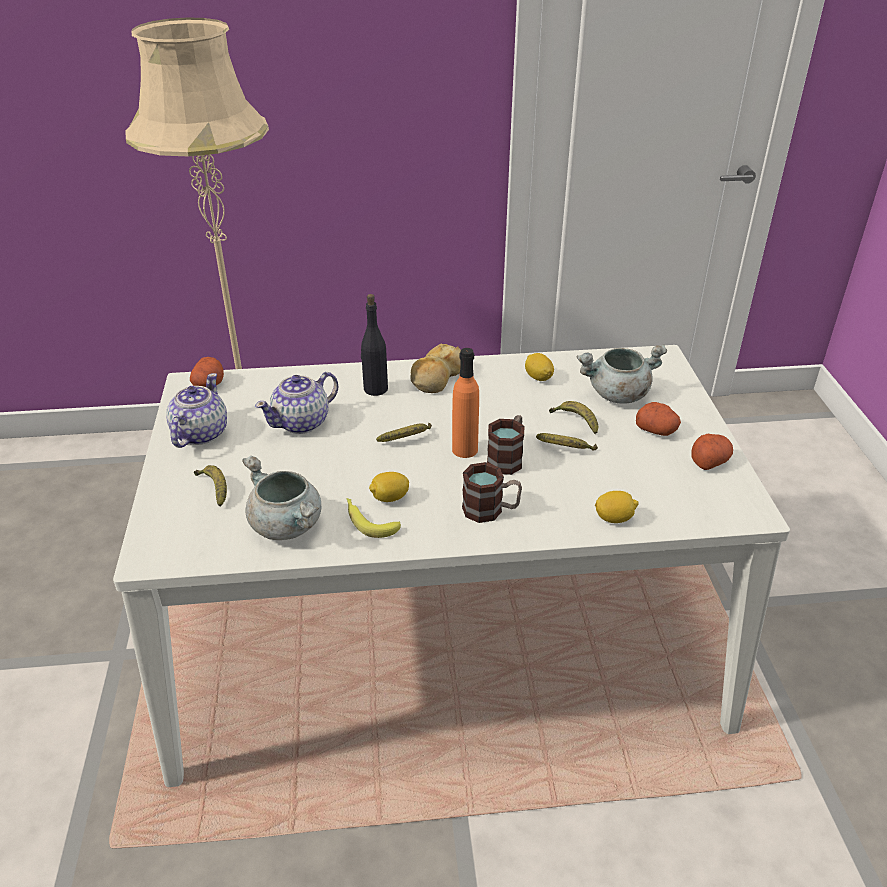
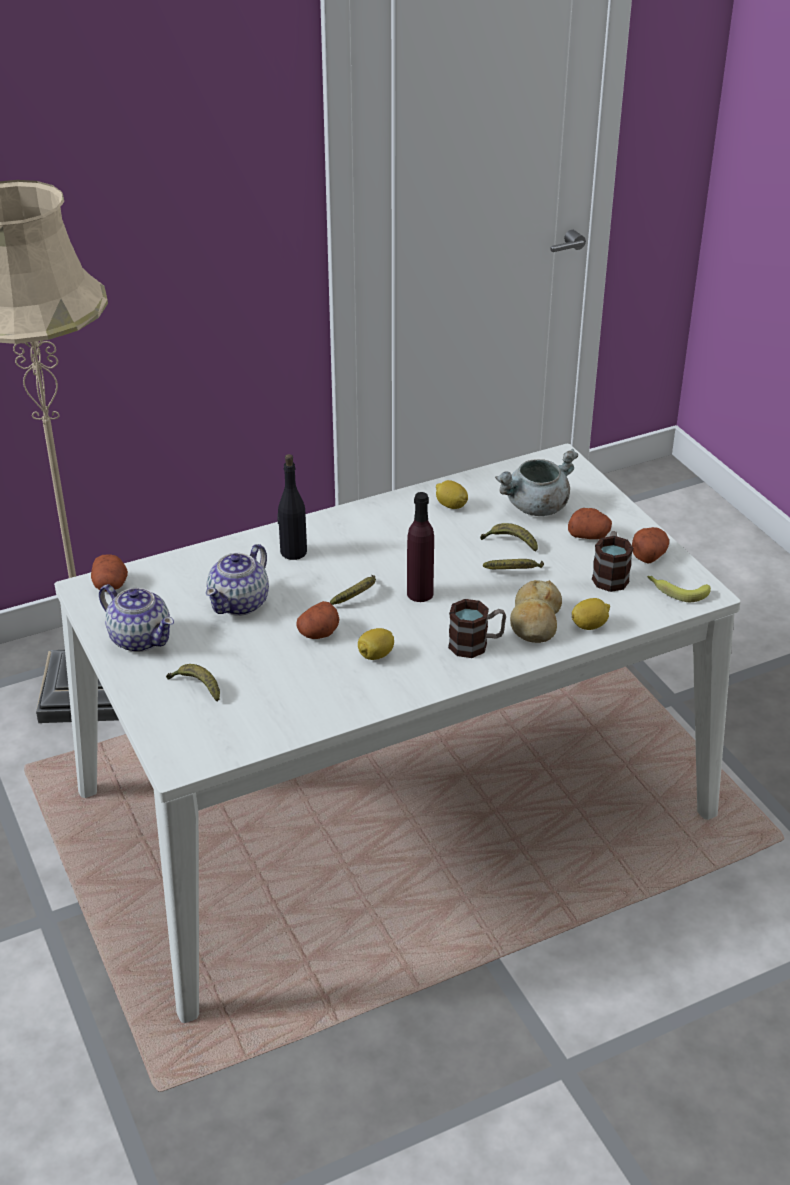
camera: 20 degrees left, 0 degrees up
(199, 434) = (140, 638): teapot -> teapot turned 135 degrees clockwise
(288, 525) = (295, 703): grey cooking pot -> none
(351, 465) = (318, 633): none -> potato
(368, 521) = (369, 681): banana -> banana (676, 591)
(436, 378) = (349, 527): bread -> bread (535, 621)
(465, 449) = (420, 593): orange bottle -> purple bottle
(507, 458) = (465, 593): mug -> mug (610, 575)

